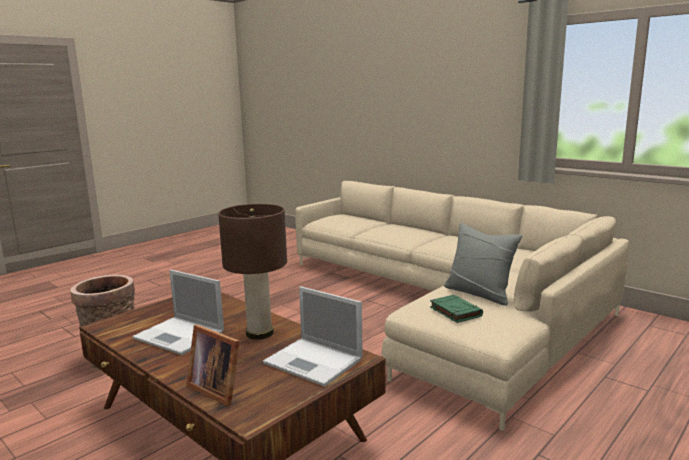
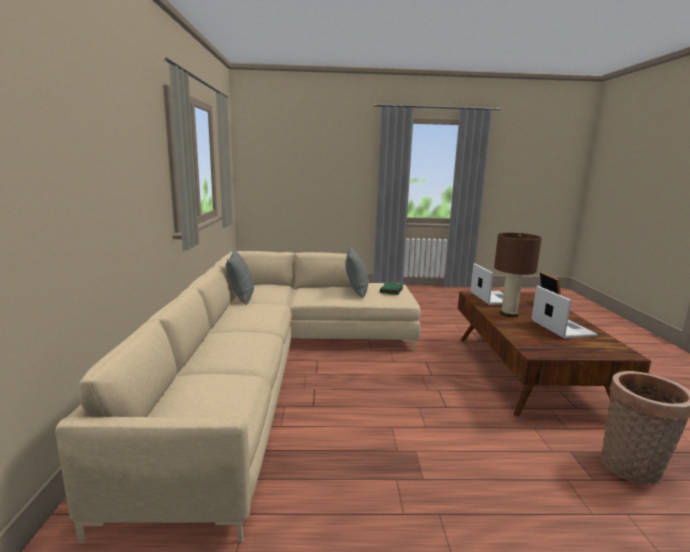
camera: 135 degrees left, 0 degrees up
(522, 249) = (241, 297): none -> grey pillow

